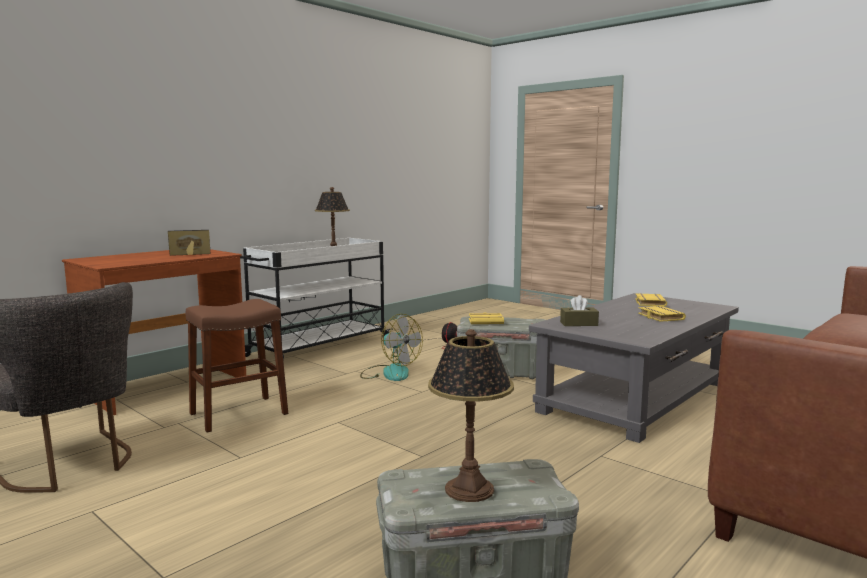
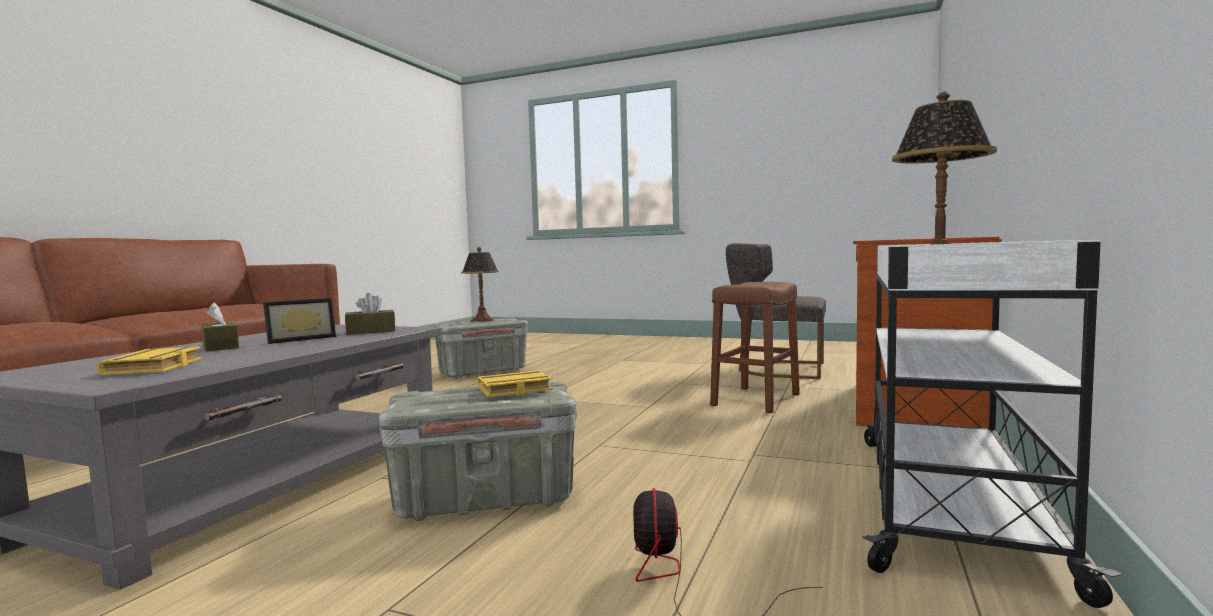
camera: 160 degrees right, 5 degrees down
(190, 255) = (889, 239): picture frame -> picture frame (300, 339)
(389, 373) = (689, 466): fan -> none
(659, 317) = (220, 346): yellow book -> brown tissue box

